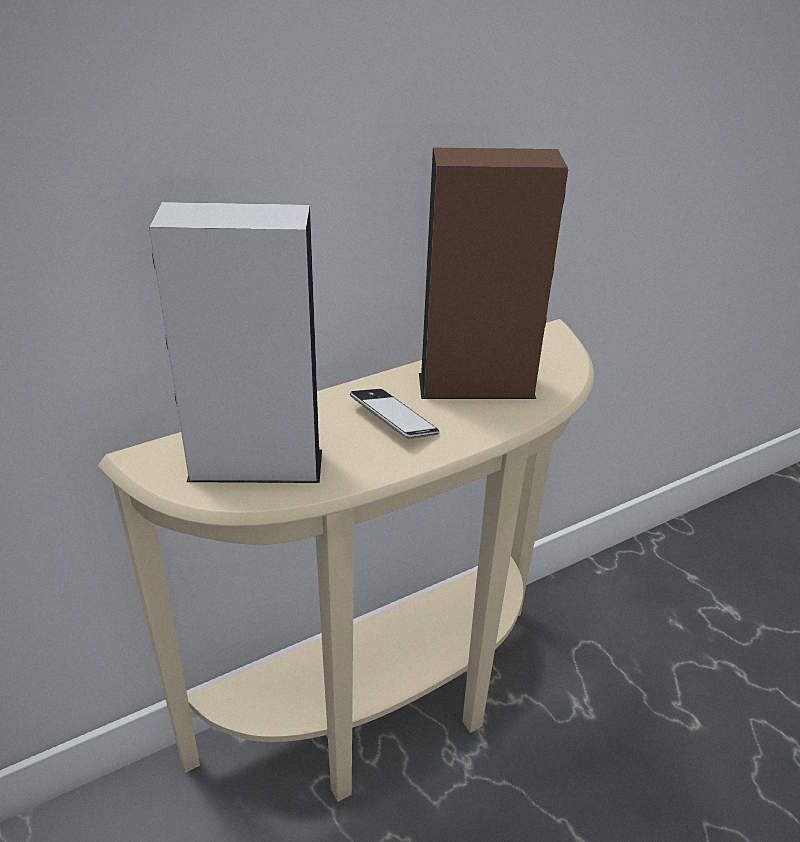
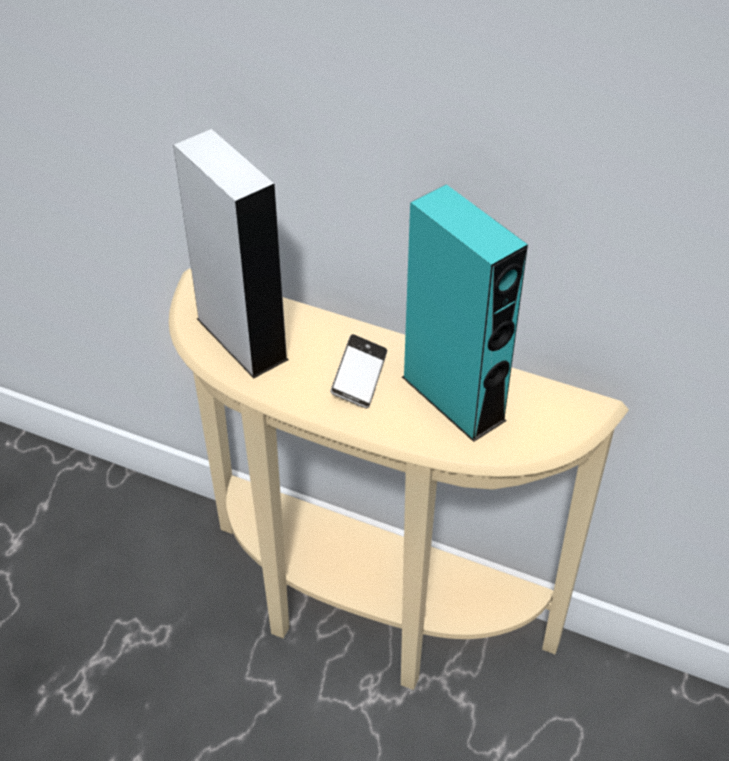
camera: 55 degrees right, 10 degrees up
(476, 385) = (453, 398): brown speaker -> turquoise speaker

